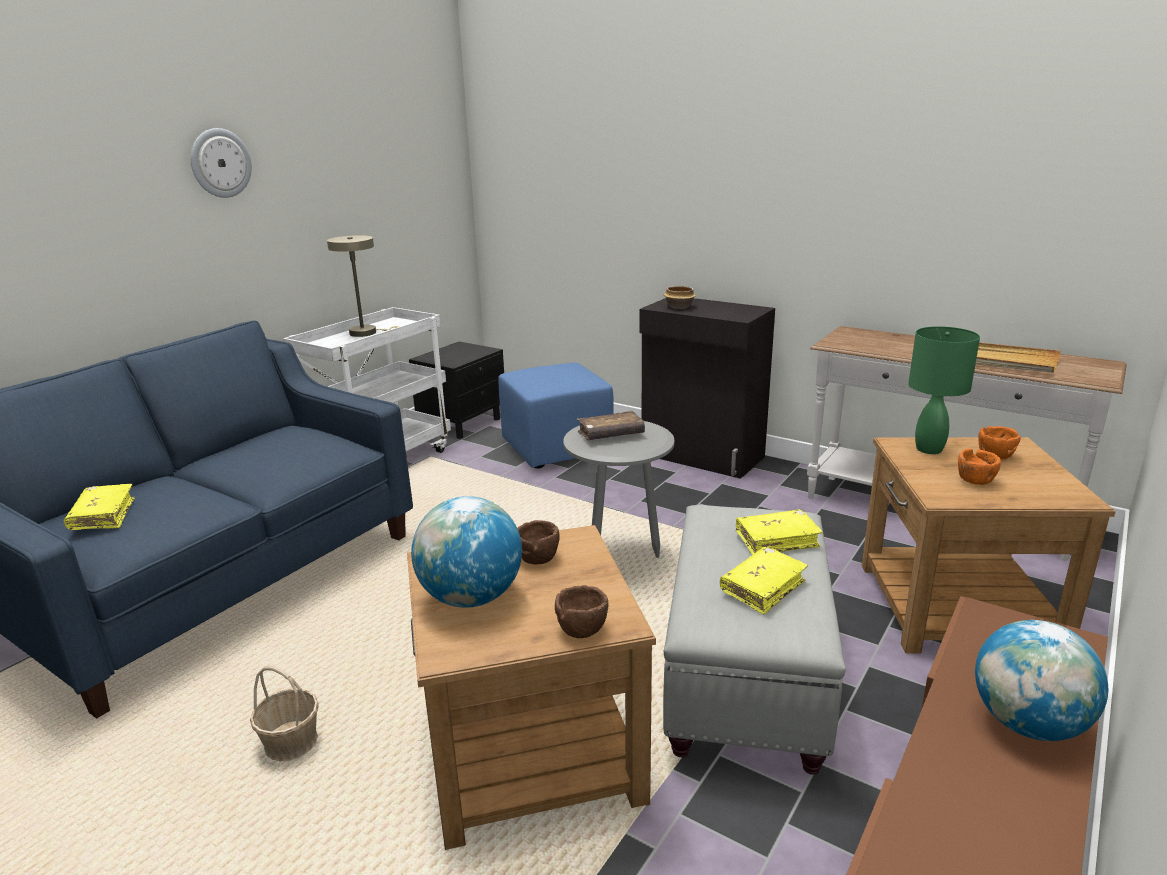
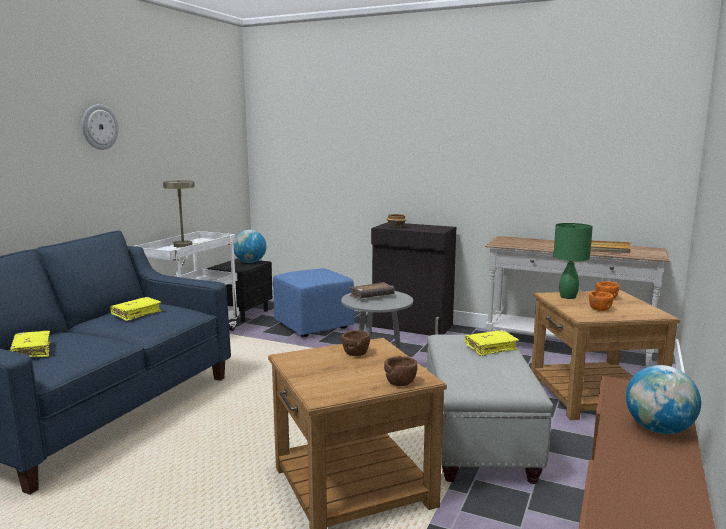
camera: 10 degrees left, 10 degrees down
(291, 742) = (184, 496): basket -> none
(471, 598) = (323, 373): globe -> globe (250, 262)
(762, 588) = (491, 370): yellow book -> yellow book (137, 313)

